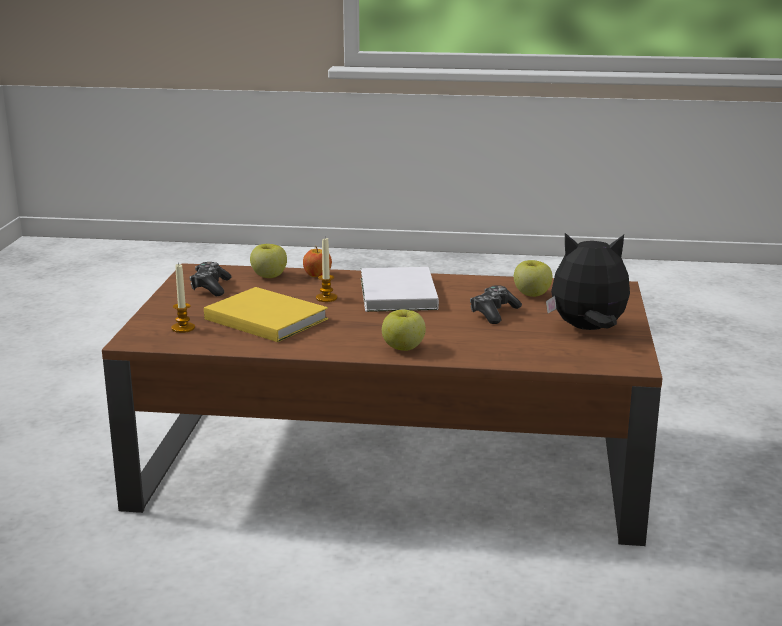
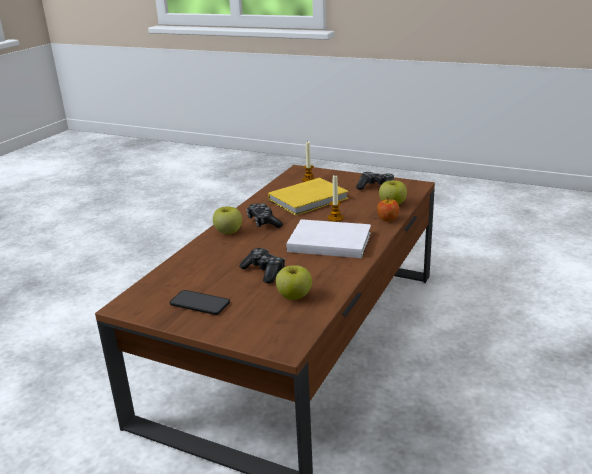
camera: 110 degrees right, 5 degrees up
(360, 333) = (263, 222): none -> game controller
(588, 330) = (199, 303): plush toy -> phone

